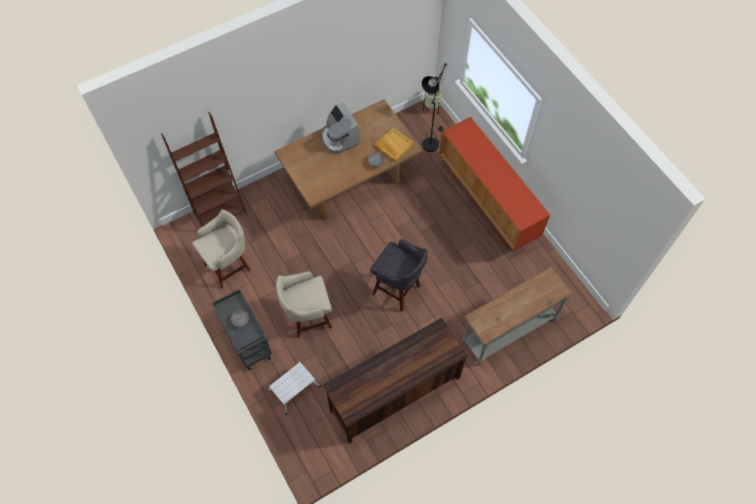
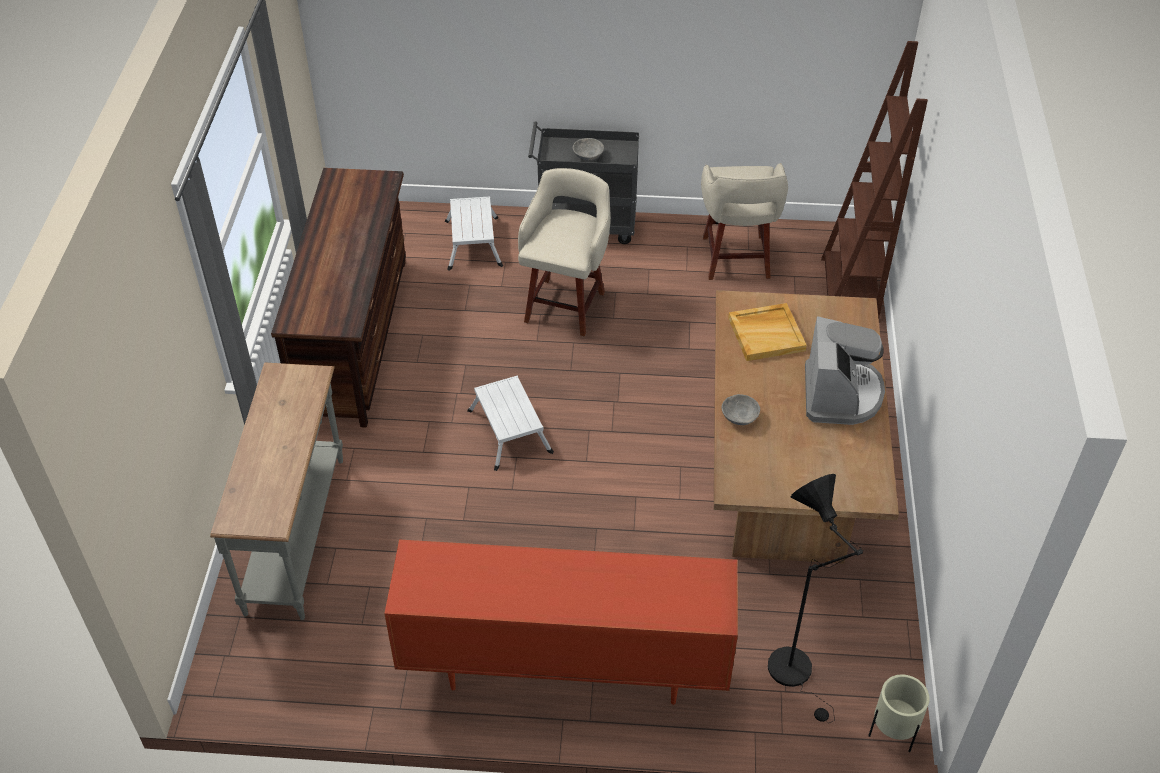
camera: 125 degrees right, 15 degrees down
(339, 138) = (841, 394): coffee machine -> coffee machine turned 90 degrees clockwise
(393, 145) = (760, 464): beige tray -> beige tray (766, 334)
(398, 291) = (509, 430): grey stool -> white step ladder

